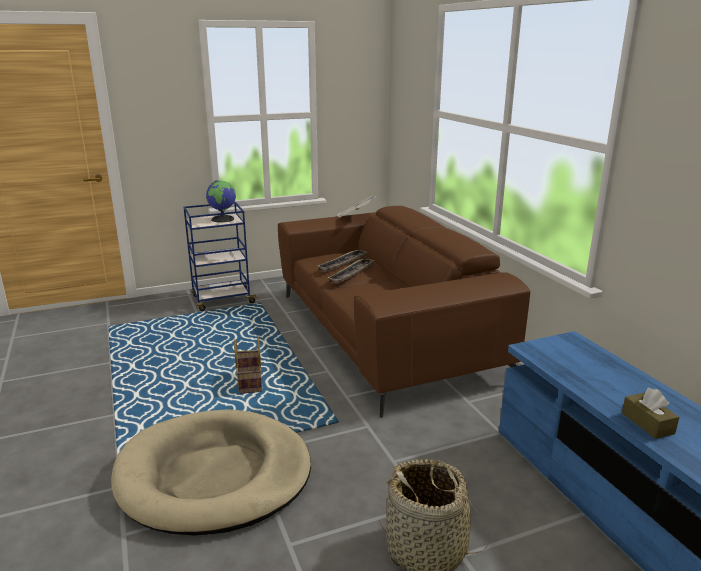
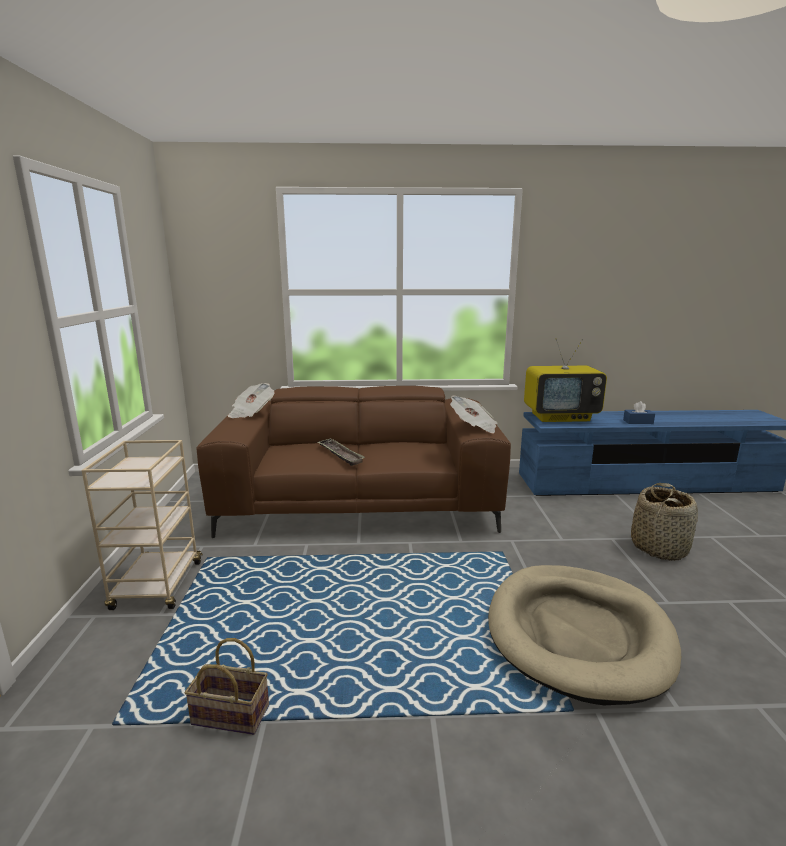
camera: 70 degrees left, 5 degrees down
(222, 300) = (157, 586): blue cart -> beige cart
(223, 219) = (144, 465): globe -> none
(249, 382) = (406, 591): basket -> basket (228, 716)
(343, 263) = (309, 454): tray -> none
(395, 292) = (474, 427): none -> newspaper
(582, 357) = (561, 417): none -> television
(647, 423) = (638, 422): brown tissue box -> blue tissue box

